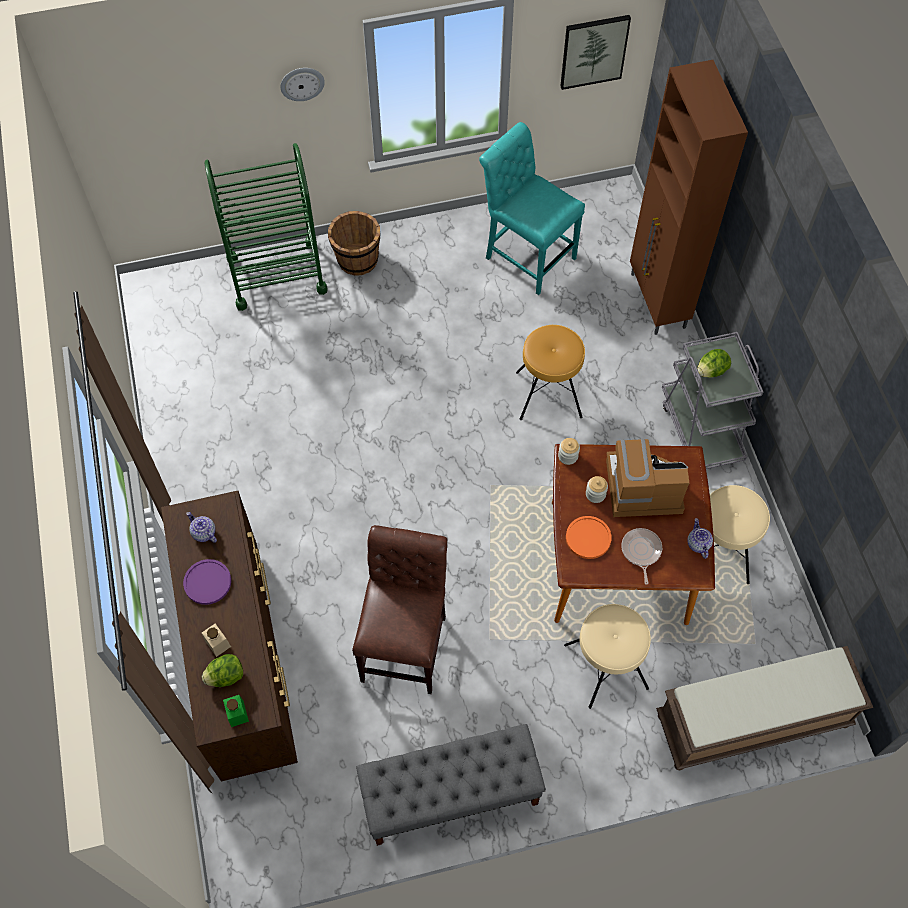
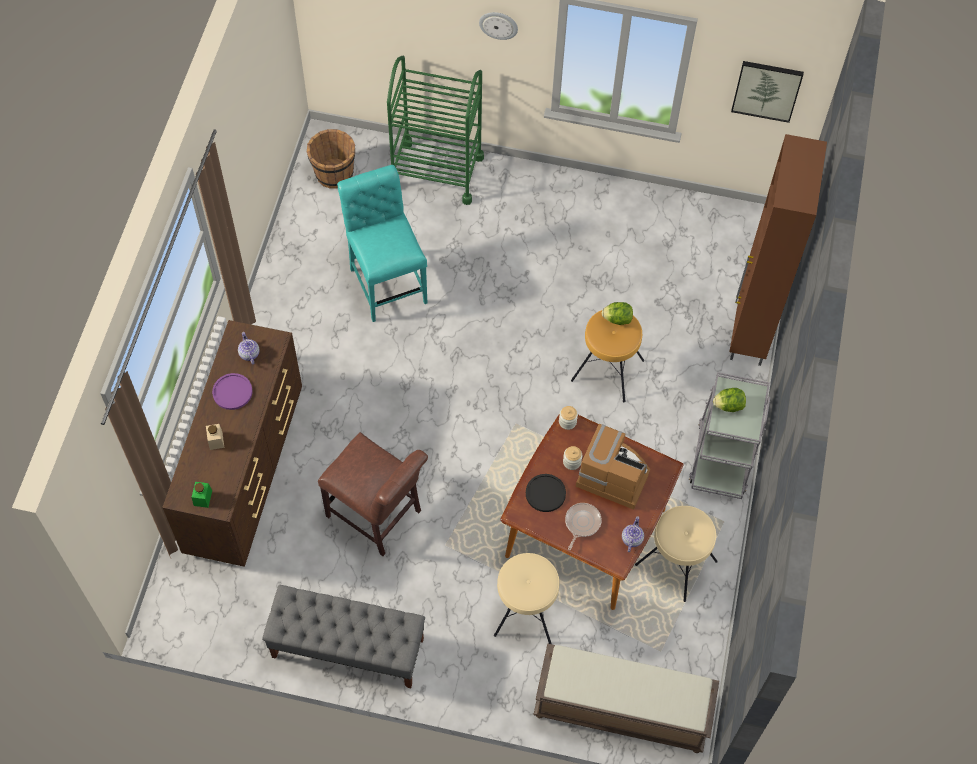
camera: 25 degrees right, 0 degrees up
(226, 676) = (209, 467): lettuce -> lettuce (617, 319)
(357, 260) = (510, 187): brown bucket -> brown bucket (334, 173)
(406, 643) = (377, 517): brown chair -> brown chair turned 90 degrees clockwise
(527, 255) = (658, 243): turquoise chair -> turquoise chair (387, 281)
(588, 538) = (545, 493): orange plate -> black plate

